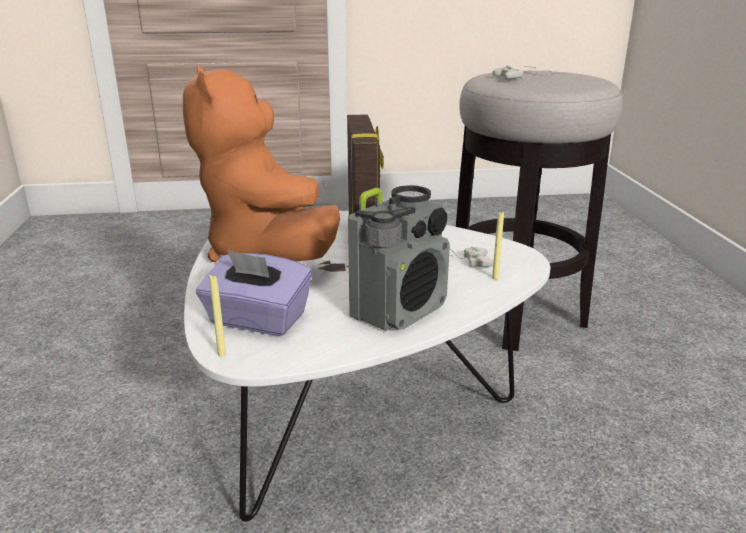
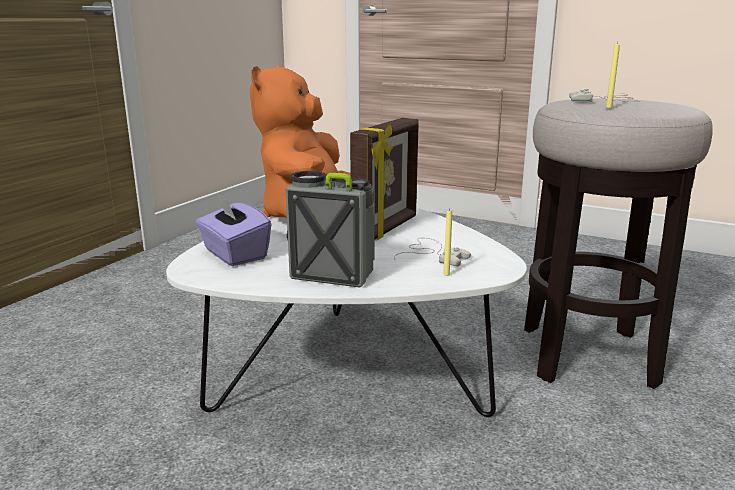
camera: 35 degrees right, 5 degrees down
(222, 354) = (184, 265): yellow candle -> yellow candle (608, 107)
(400, 310) = (332, 274): radio -> radio turned 150 degrees counterclockwise

